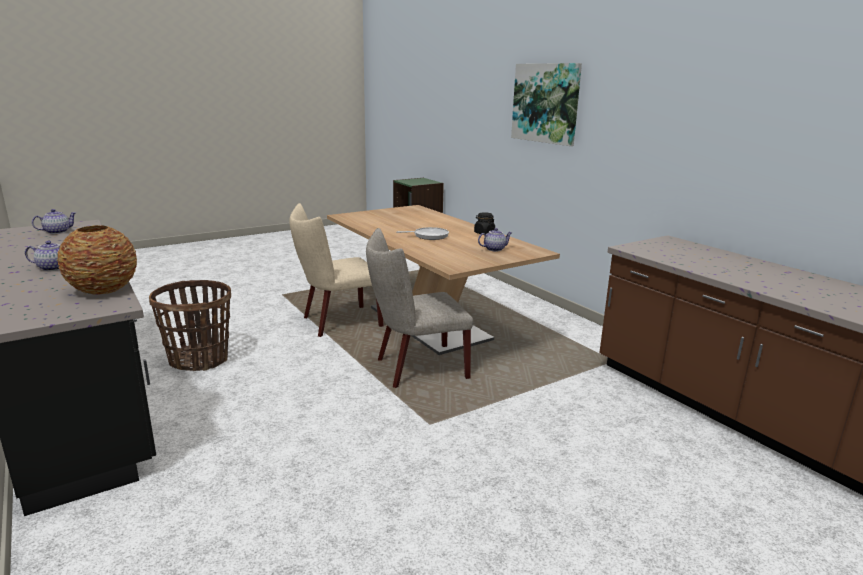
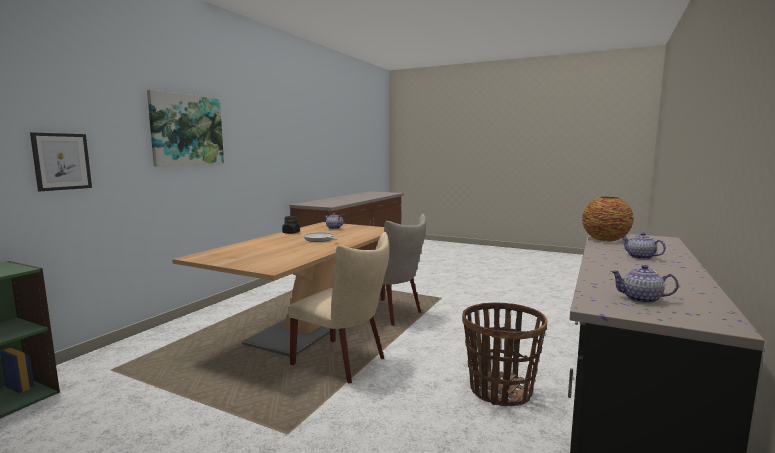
camera: 120 degrees left, 10 degrees down
(469, 125) = (62, 161): none -> picture

